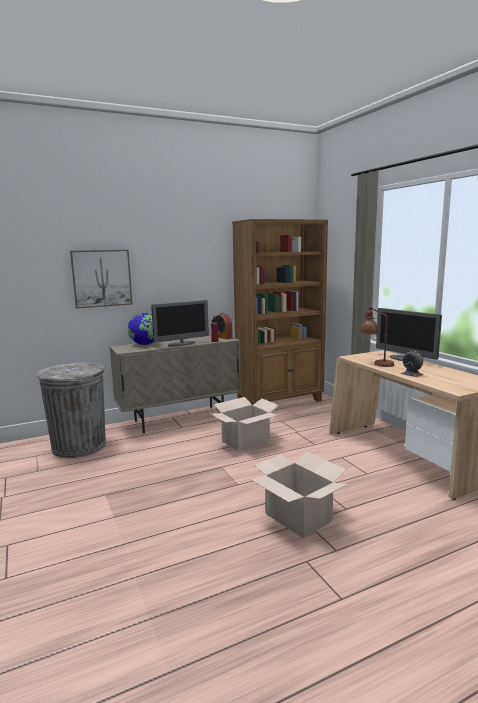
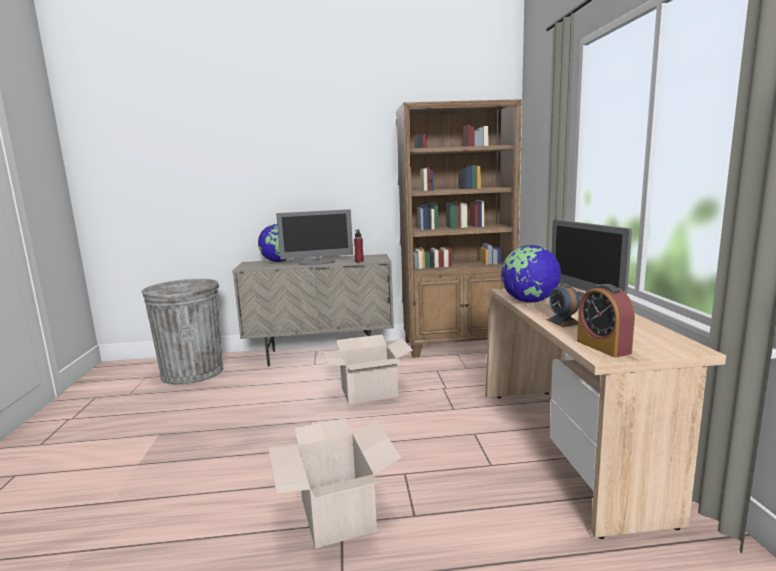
camera: 20 degrees right, 0 degrees up
(102, 278) = (233, 183): picture -> none
(223, 337) = (377, 257): alarm clock -> alarm clock (603, 347)
(375, 363) = (529, 301): brown table lamp -> globe

